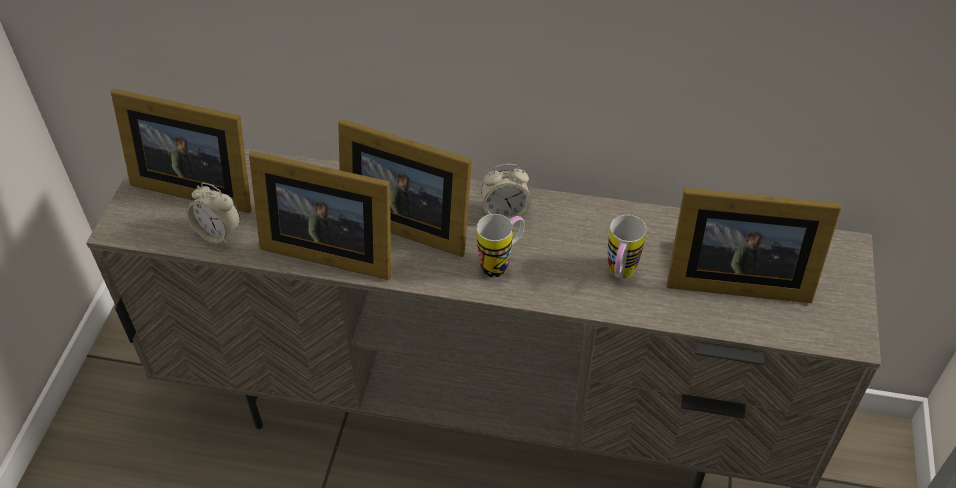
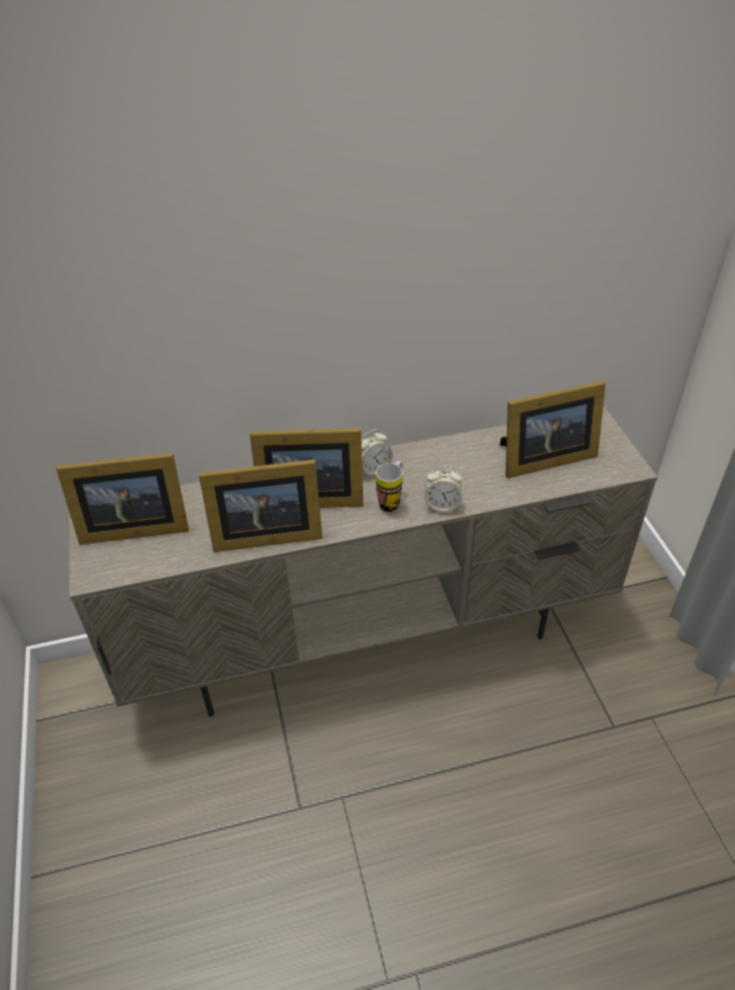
camera: 25 degrees left, 5 degrees down
(218, 233) = (173, 552): alarm clock -> alarm clock (442, 505)
(619, 275) = (472, 481): mug -> none

